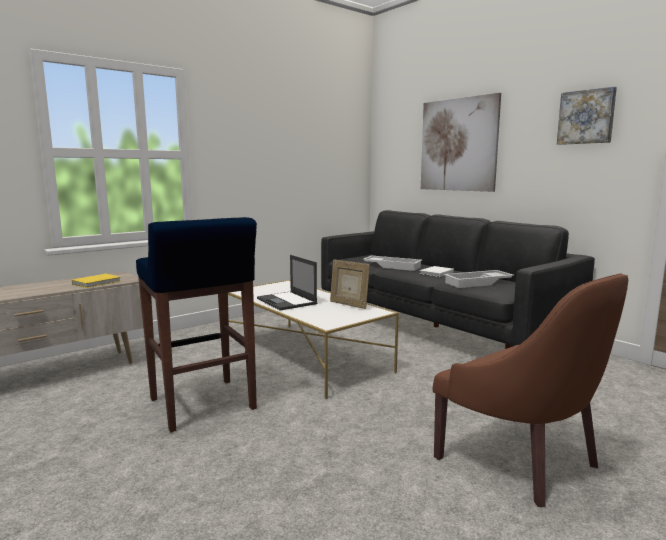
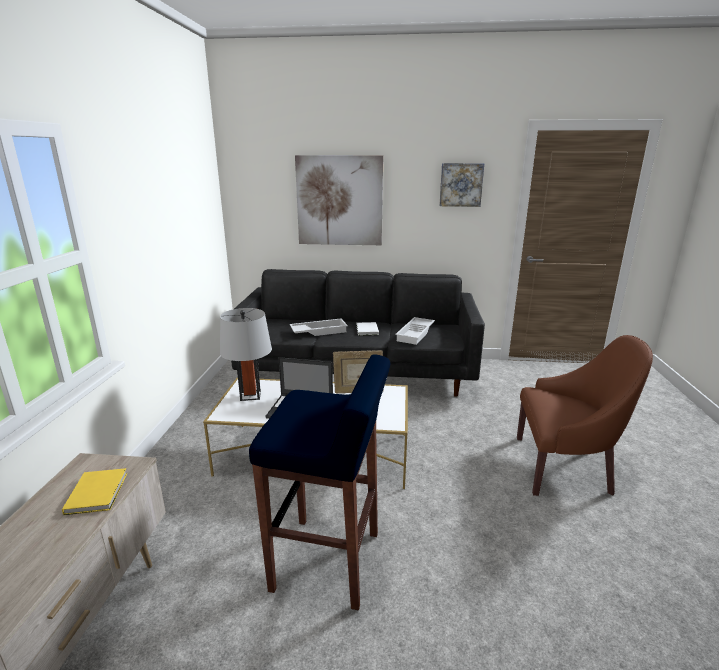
camera: 45 degrees left, 10 degrees up
(275, 288) = (250, 395): none -> grey table lamp

